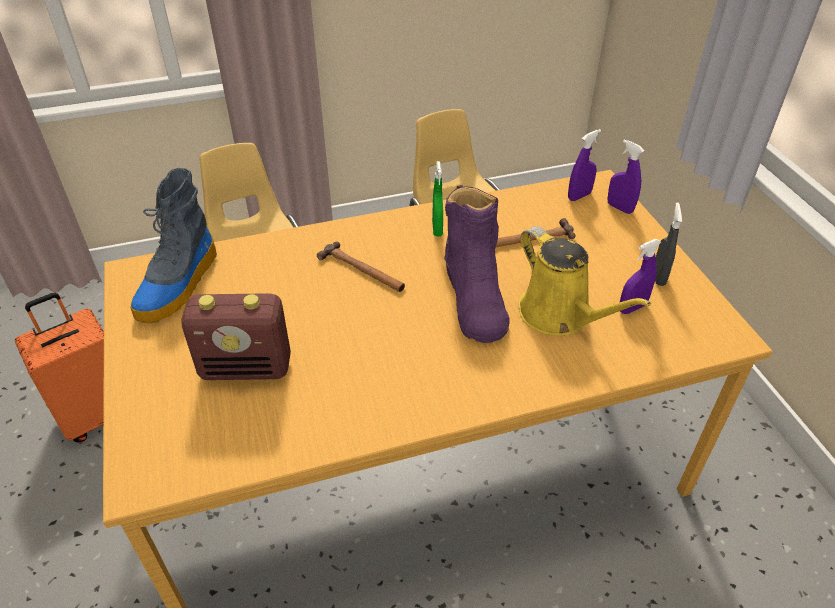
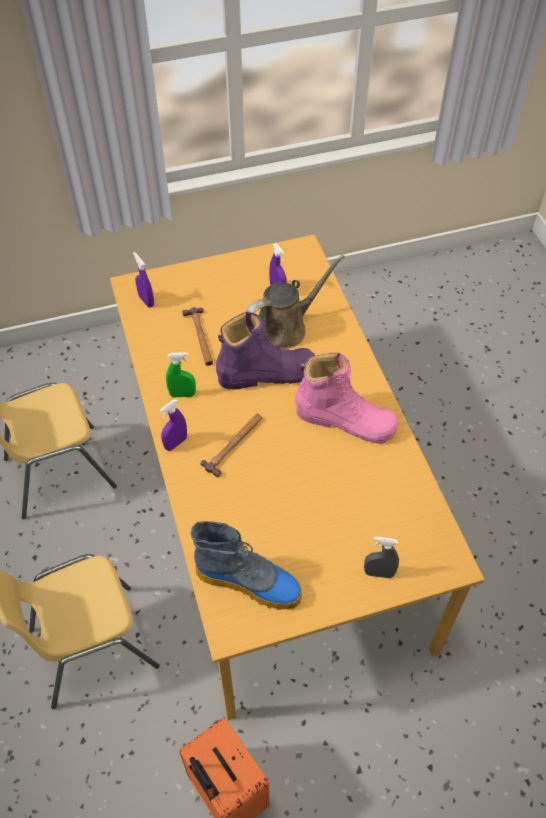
camera: 90 degrees left, 10 degrees up
(247, 367) = (344, 513): radio -> none
(396, 374) = (345, 420): none -> pink boot
(559, 315) = (285, 327): yellow watering can -> brown watering can
(619, 208) = (165, 279): purple spray bottle -> purple spray bottle (175, 443)
(659, 276) = (246, 271): grey spray bottle -> grey spray bottle (379, 573)

